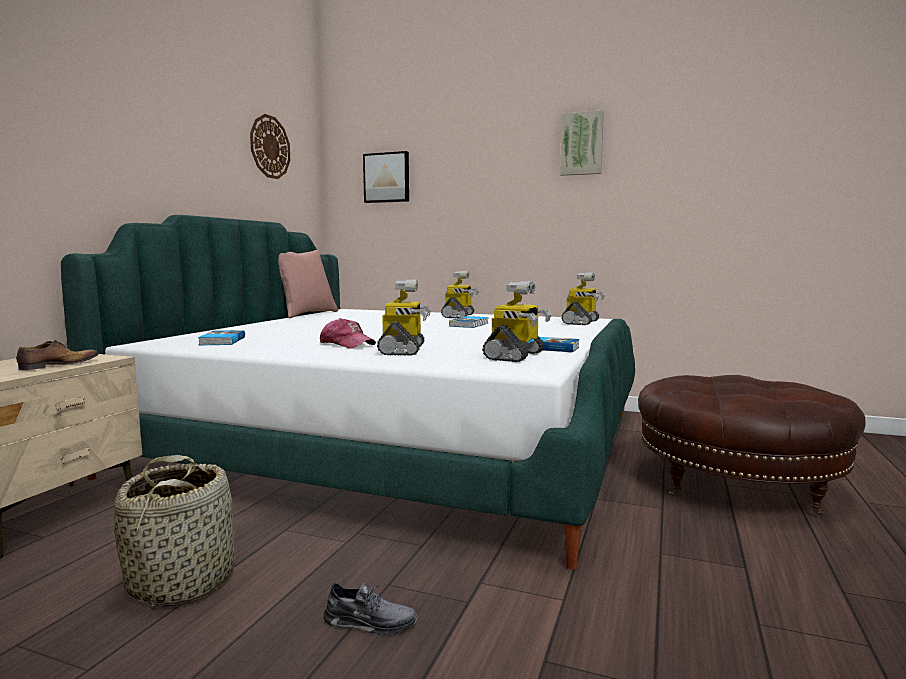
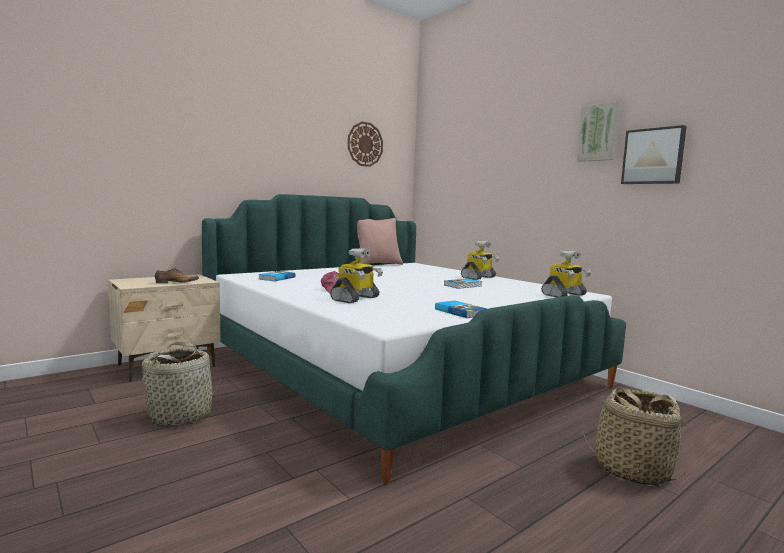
camera: 30 degrees right, 0 degrees up
(370, 622) = (230, 468): grey shoe -> none
(387, 178) = (453, 163): picture -> picture (653, 156)
(515, 356) = (414, 314): toy robot -> none
(737, 483) = (631, 469): brown ottoman -> basket

